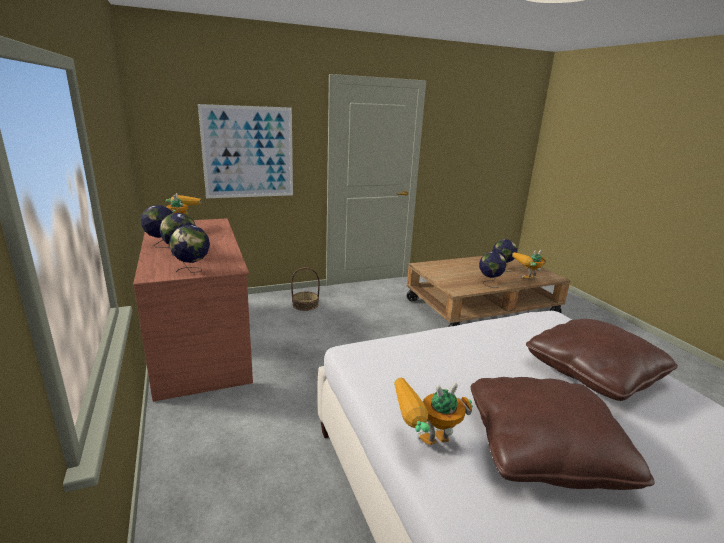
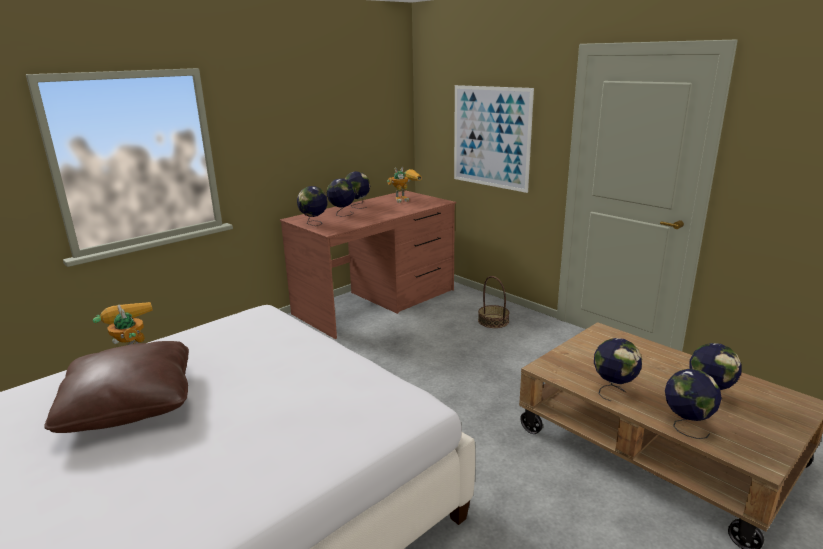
camera: 70 degrees right, 0 degrees up
(526, 280) = (686, 427): toy robot -> globe
(593, 373) = (268, 434): brown pillow -> none

